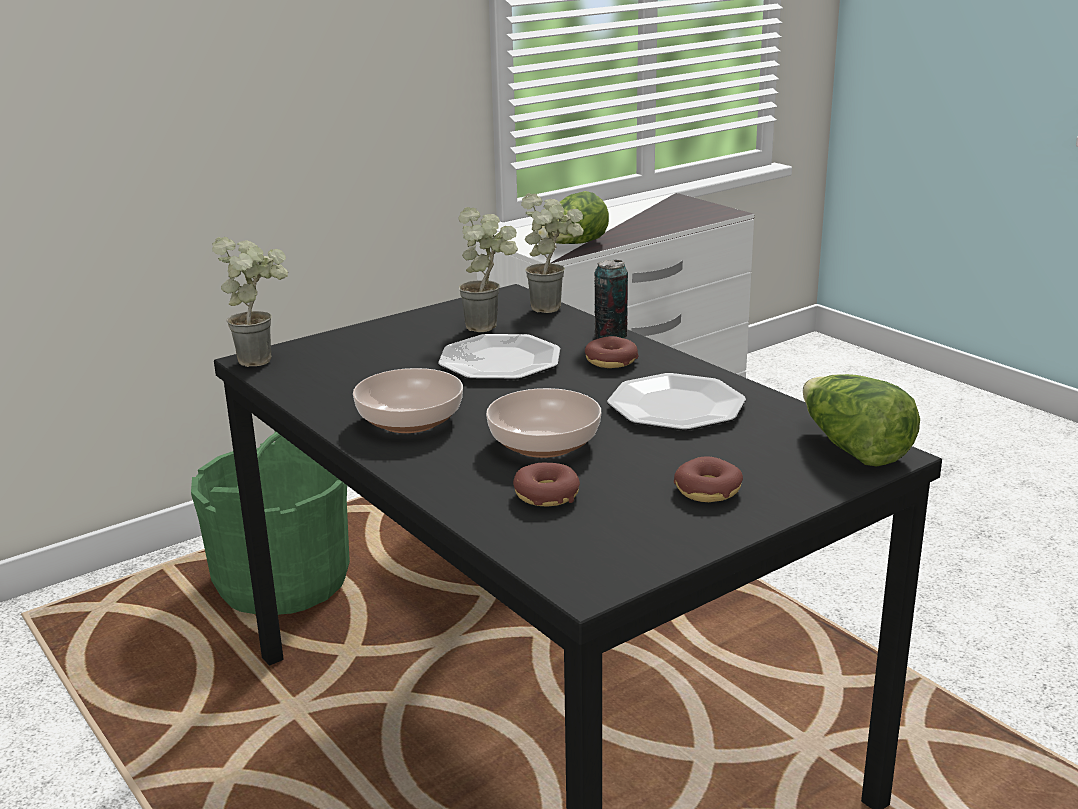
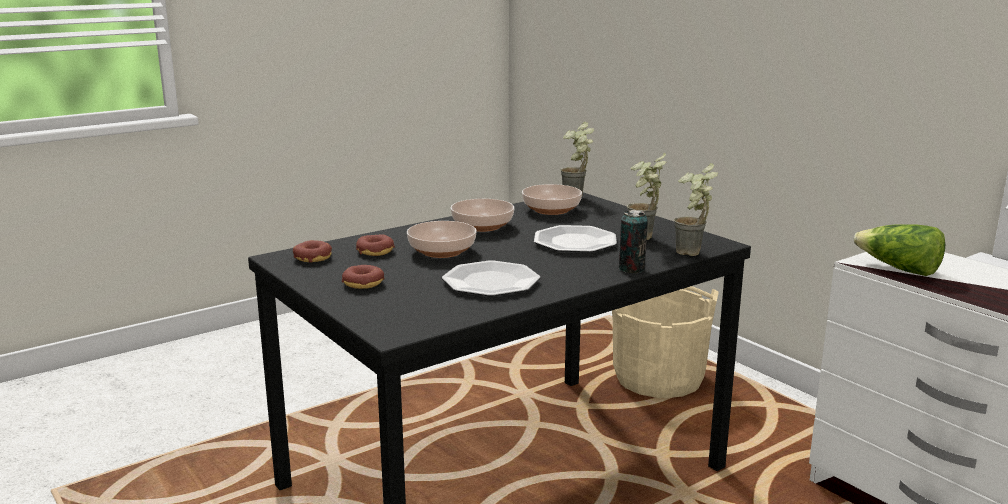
camera: 90 degrees right, 5 degrees down
(282, 583) = (658, 380): green bucket -> beige bucket
(327, 375) = (551, 209): none -> bowl
(611, 361) = (576, 268): donut -> donut (313, 258)
(852, 448) = (406, 324): lettuce -> none

